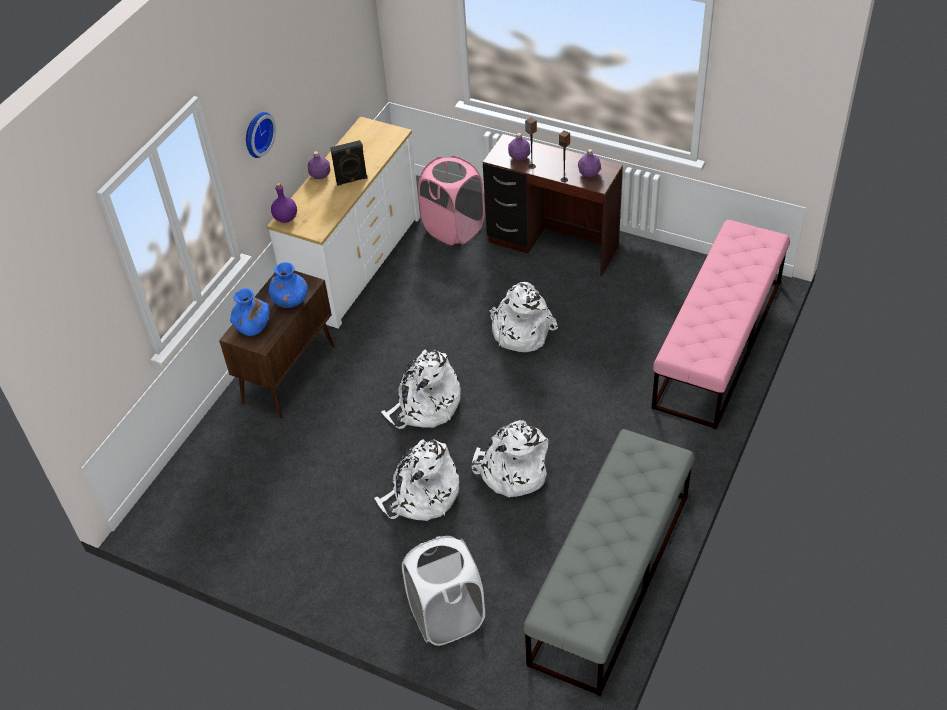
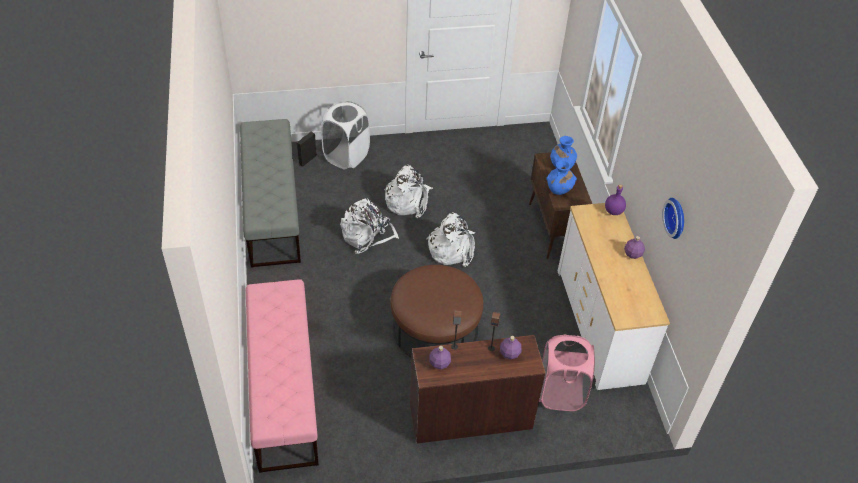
camera: 140 degrees right, 0 degrees up
(256, 133) = (642, 152): wall clock -> wall clock (677, 217)
(352, 180) = (605, 260): black speaker -> black speaker (307, 159)
(520, 331) = (435, 328): white backpack -> brown ottoman

